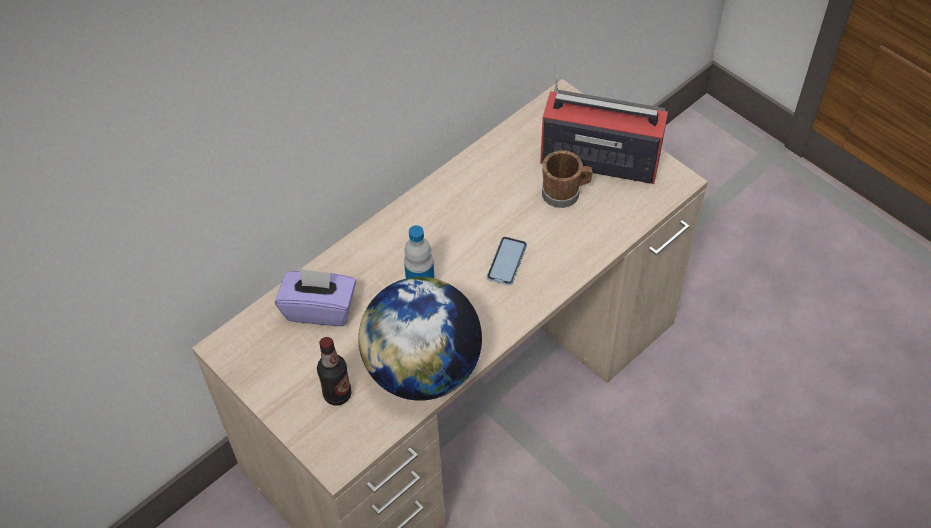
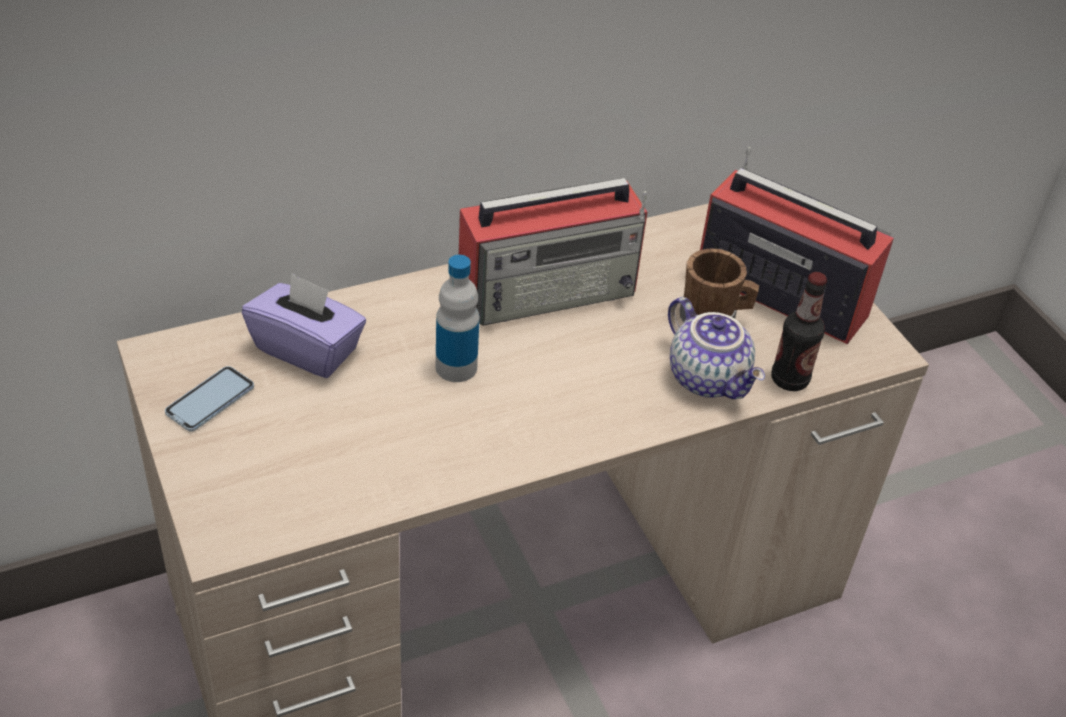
camera: 15 degrees right, 10 degrees down
(337, 394) = (272, 457): bottle -> bottle (789, 380)
(423, 370) = (405, 466): globe -> none
(454, 210) = (550, 291): none -> radio
(506, 262) = (591, 373): phone -> phone (210, 400)
(580, 239) = (709, 378): none -> teapot

